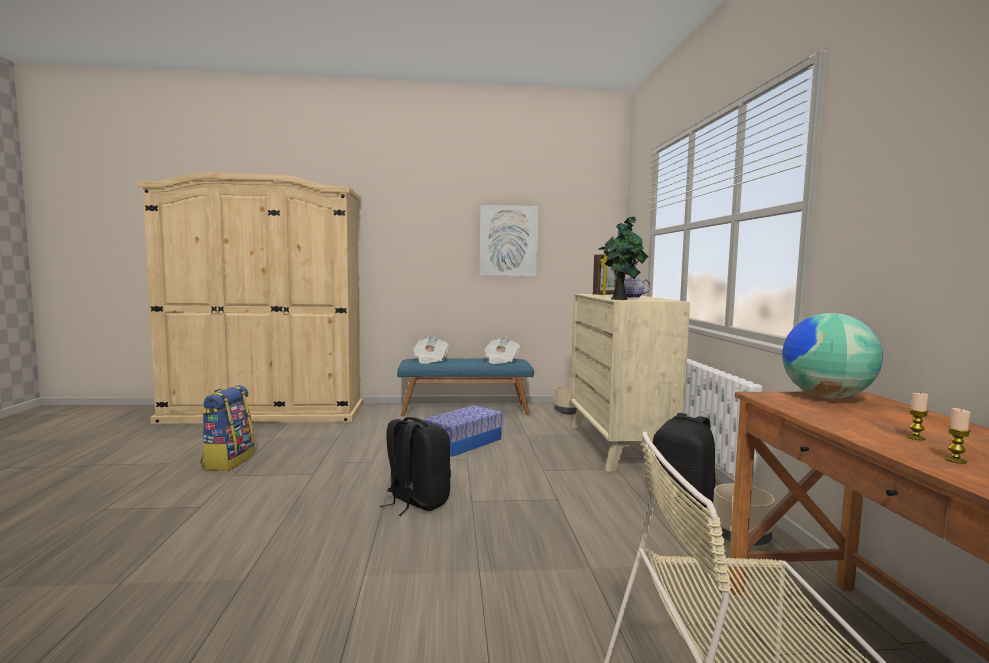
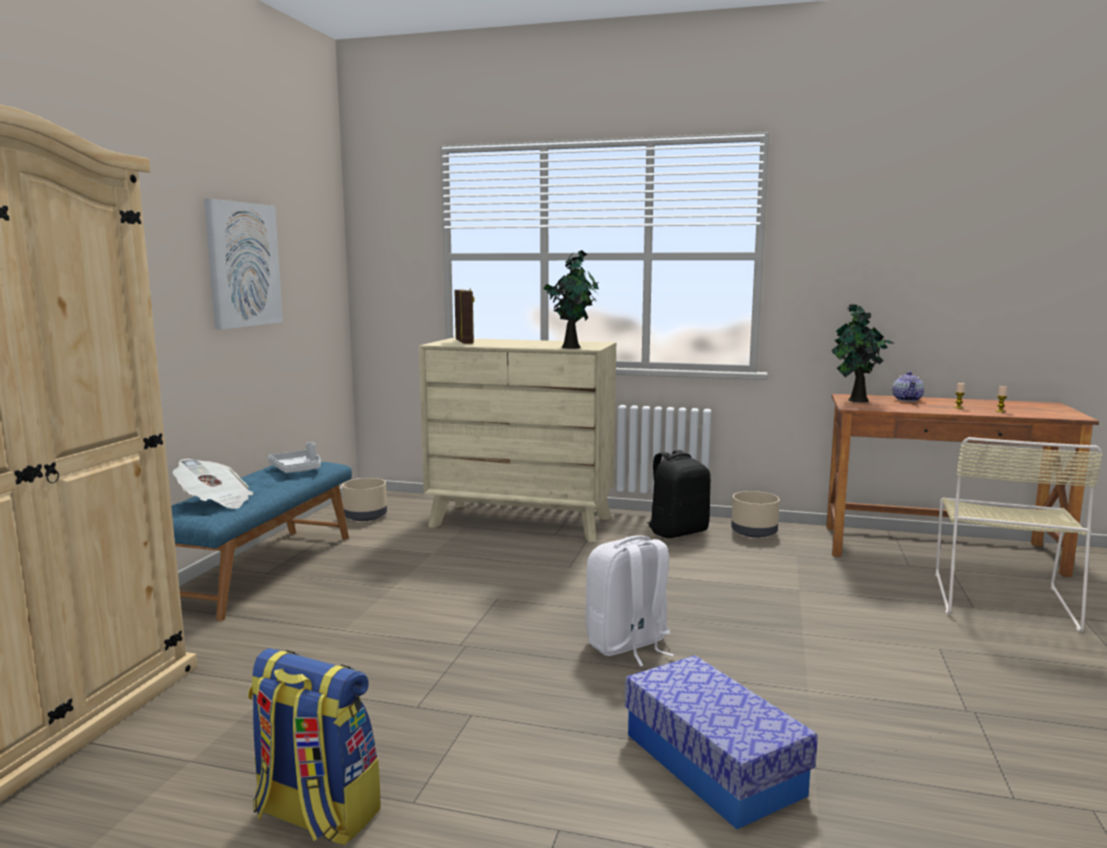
camera: 70 degrees left, 5 degrees up
(416, 502) = (628, 645): black backpack -> white backpack
(463, 443) = (430, 592): storage box -> storage box (712, 763)
(501, 361) = (297, 469): newspaper -> grey tray
(631, 297) = (531, 343): teapot -> teapot (908, 400)
(825, 397) = (856, 400): globe -> potted plant

